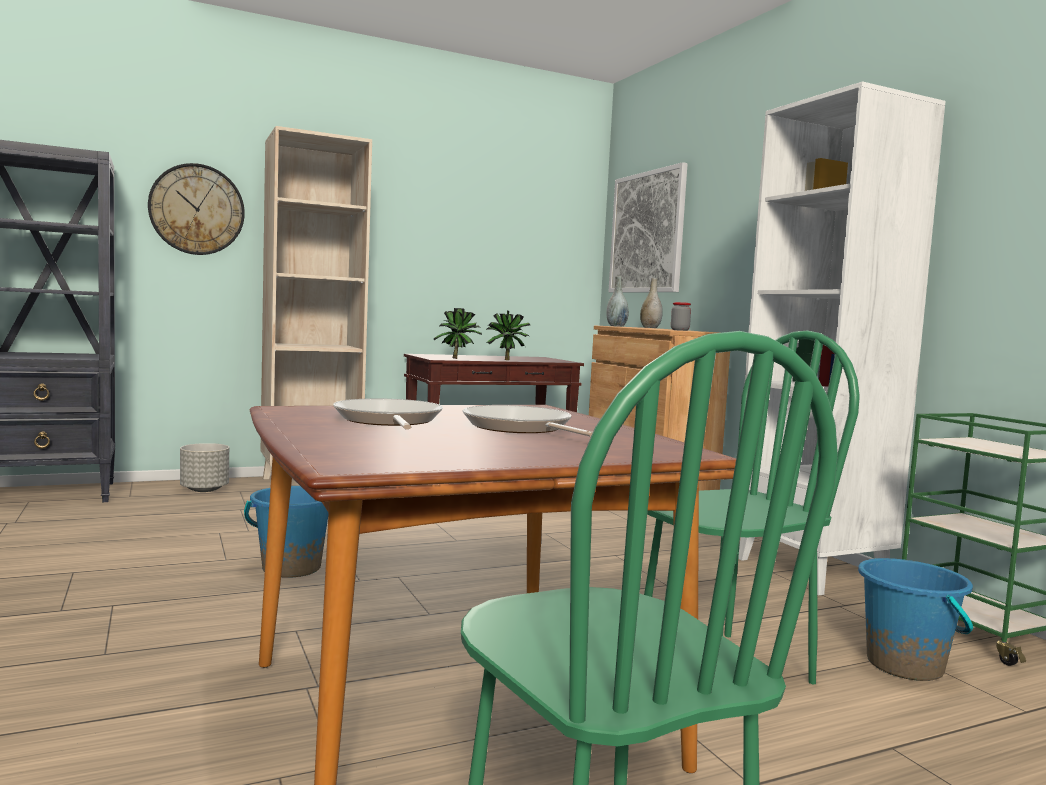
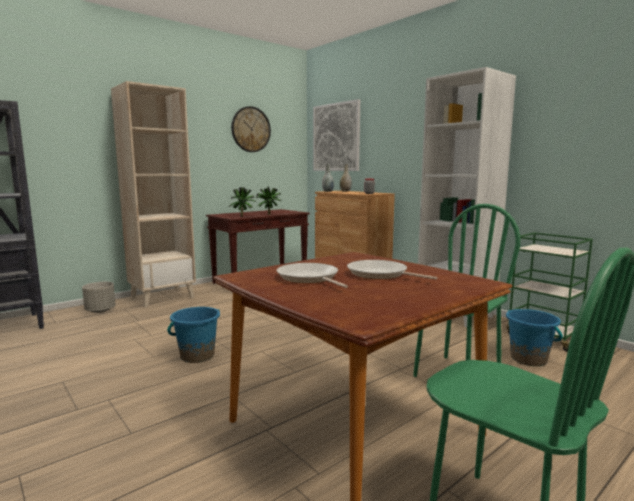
camera: 15 degrees left, 5 degrees up
(197, 209) = (70, 134): wall clock -> wall clock (250, 129)

